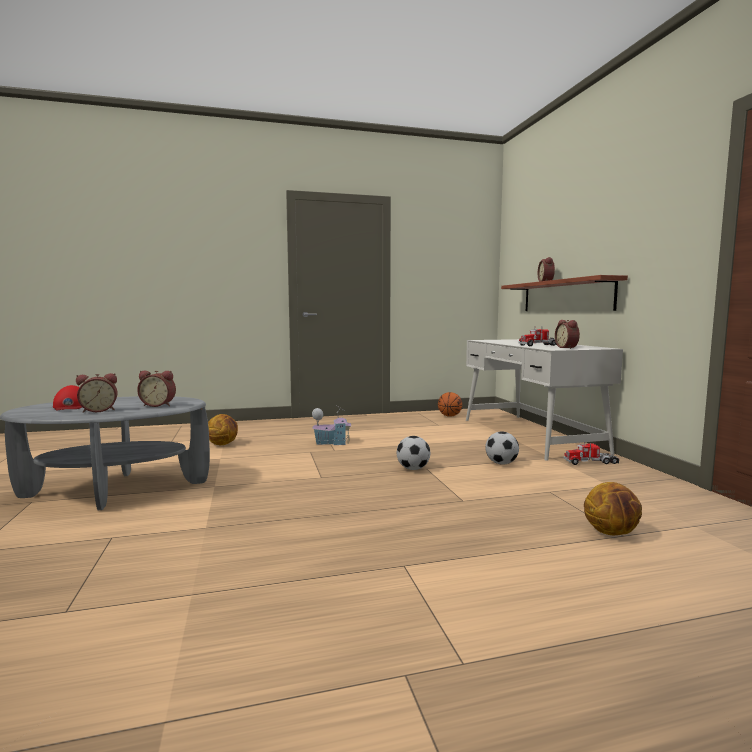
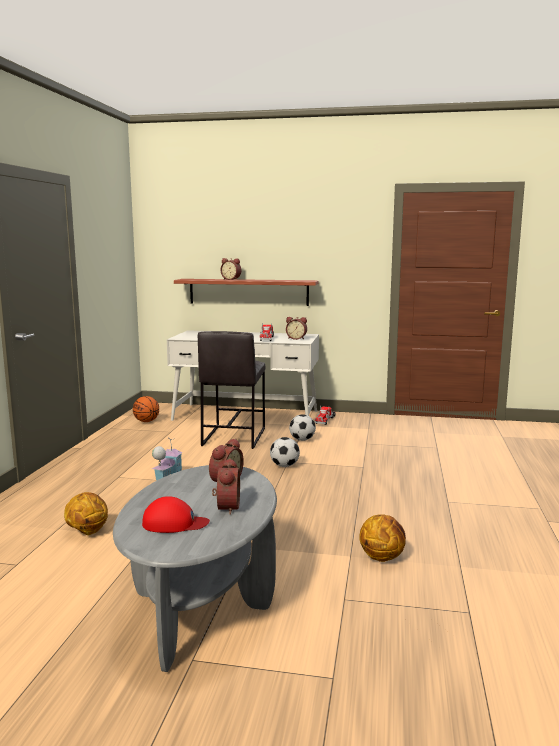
camera: 65 degrees left, 5 degrees up
(460, 441) = (233, 437): none -> grey stool
(611, 532) = (432, 448): basketball -> basketball (382, 557)

